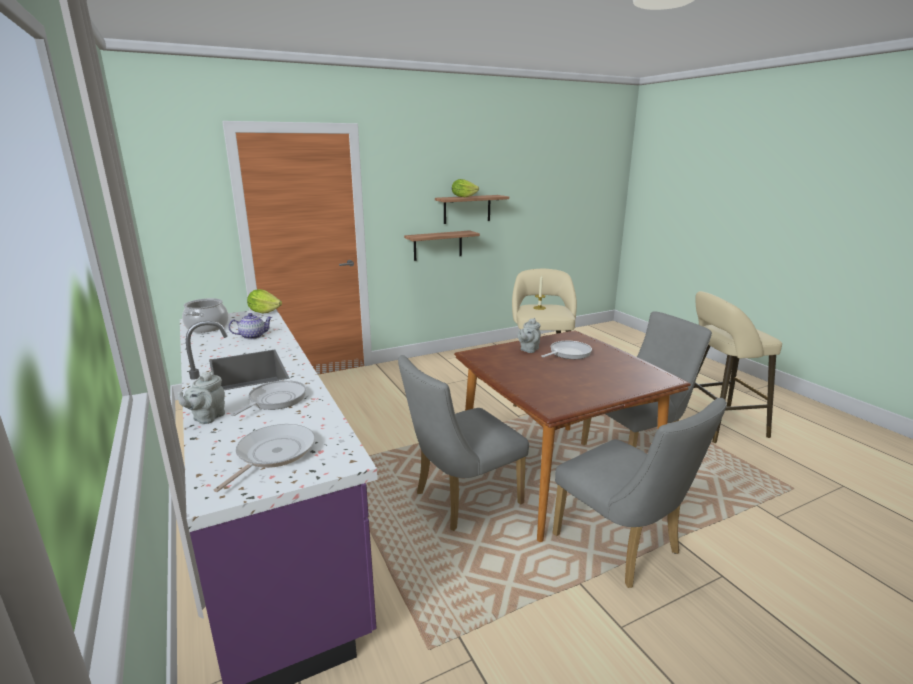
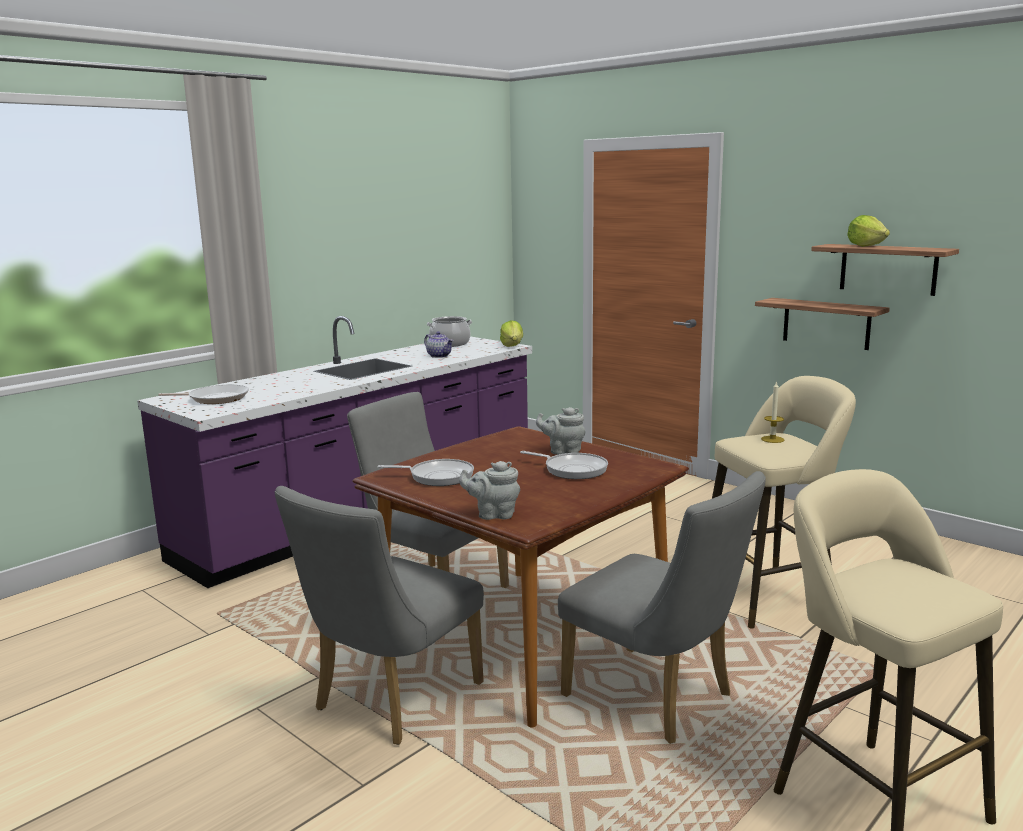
camera: 70 degrees right, 5 degrees down
(207, 418) = (267, 378): grey teapot -> grey teapot (493, 514)
(275, 400) = (303, 384): frying pan -> frying pan (437, 476)

